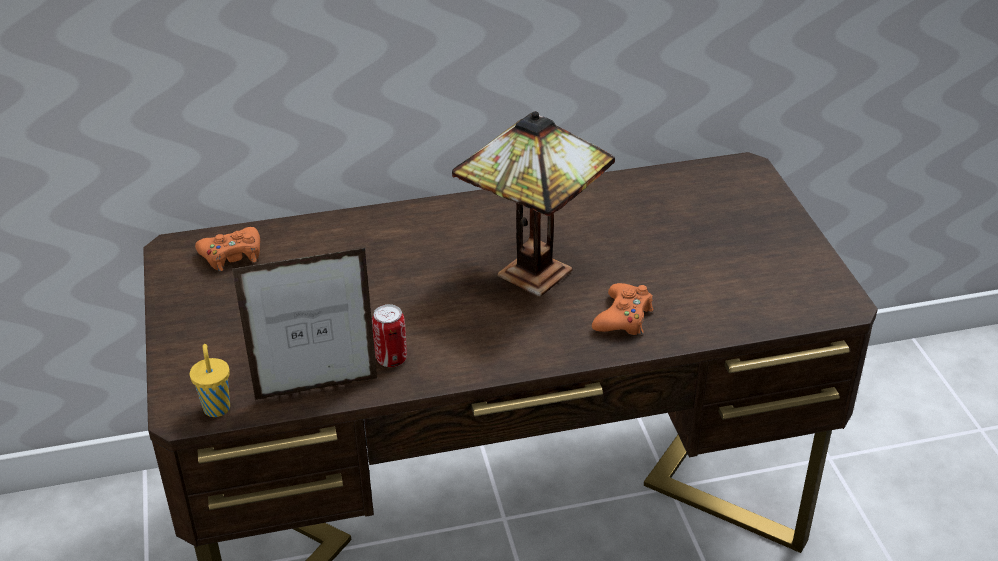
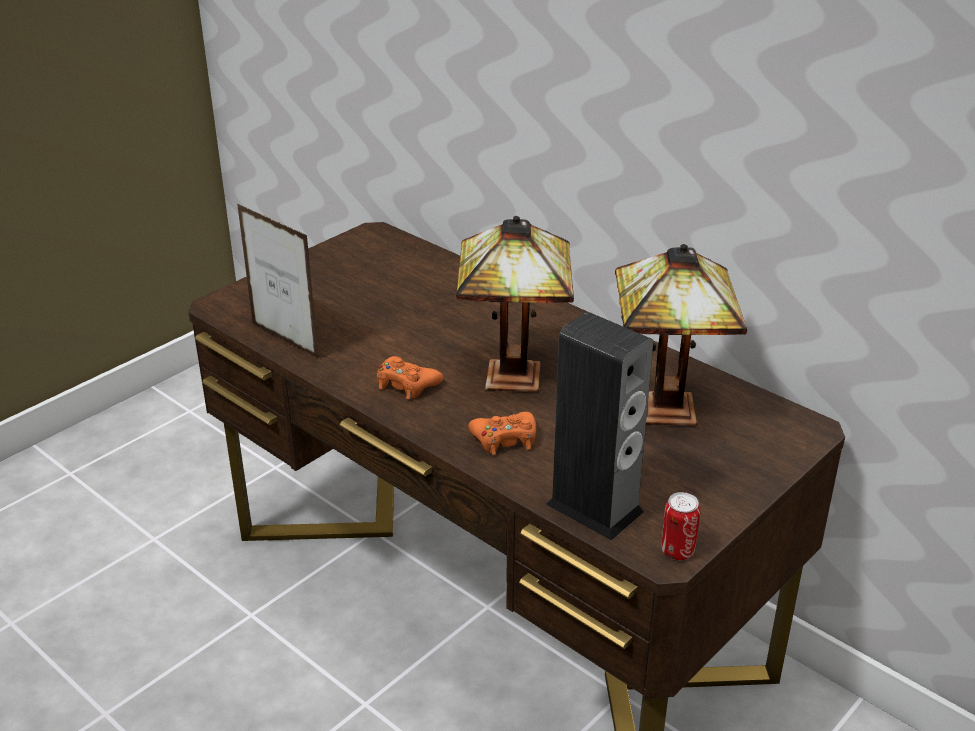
camera: 55 degrees right, 5 degrees down
(216, 407) = (233, 313): yellow cup -> none
(232, 255) = (390, 253): orange game controller -> orange game controller (406, 384)
(391, 359) = (344, 356): can -> can (677, 551)
(655, 217) = (663, 406): none -> table lamp
(757, 312) = (594, 508): none -> speaker

